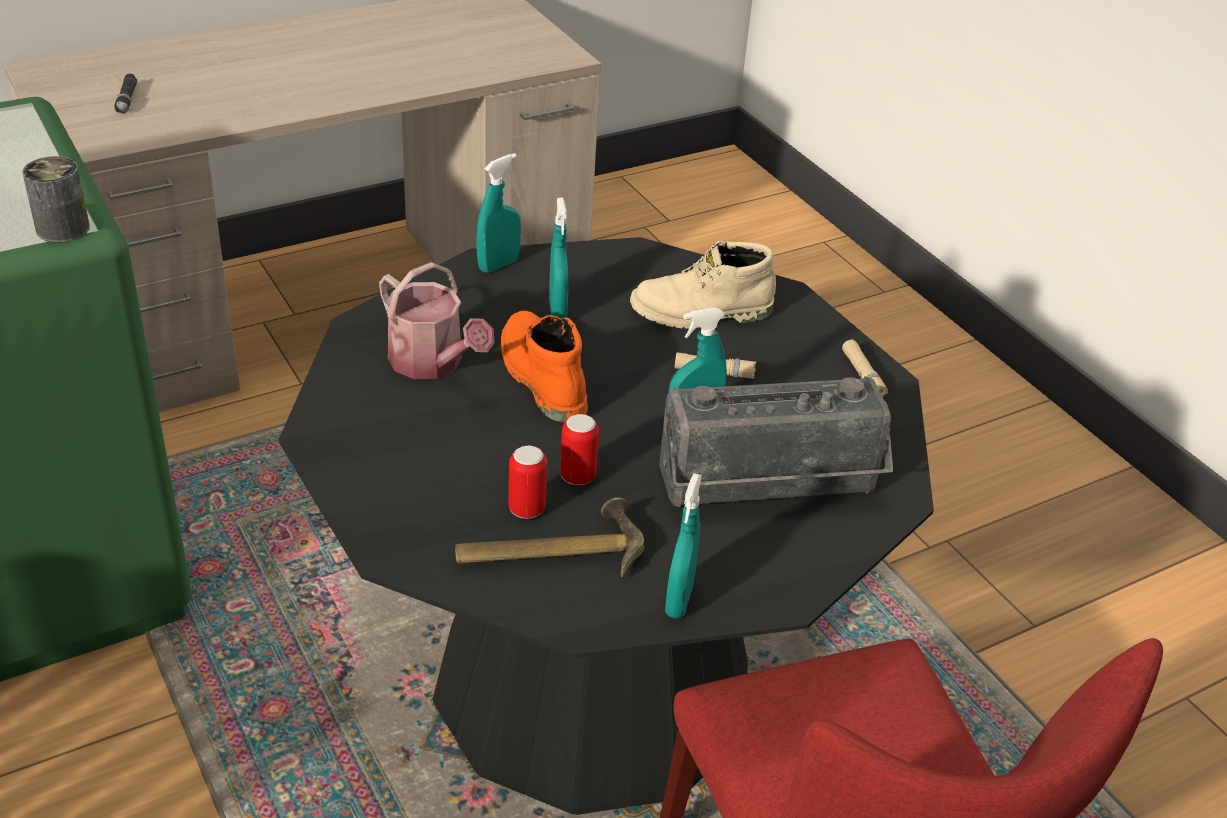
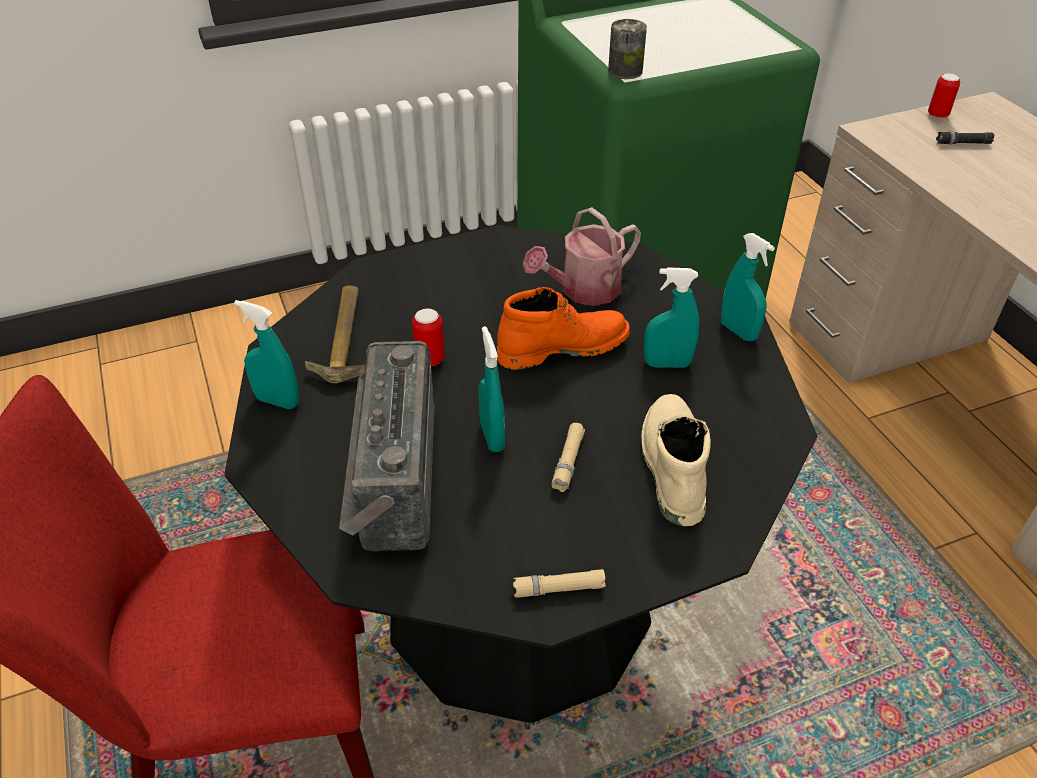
camera: 100 degrees right, 5 degrees up
(527, 509) = (398, 331): can -> can (937, 115)

